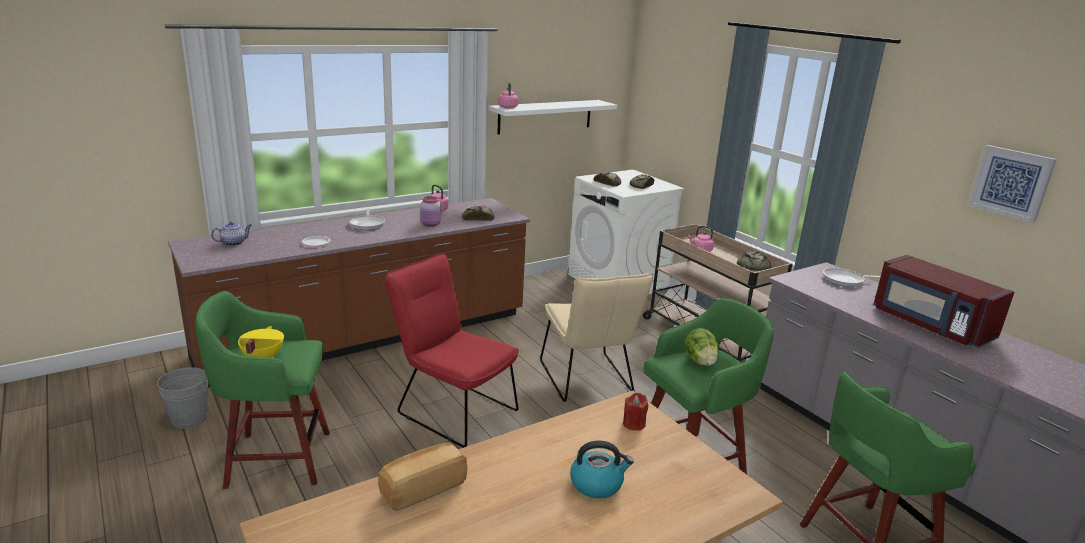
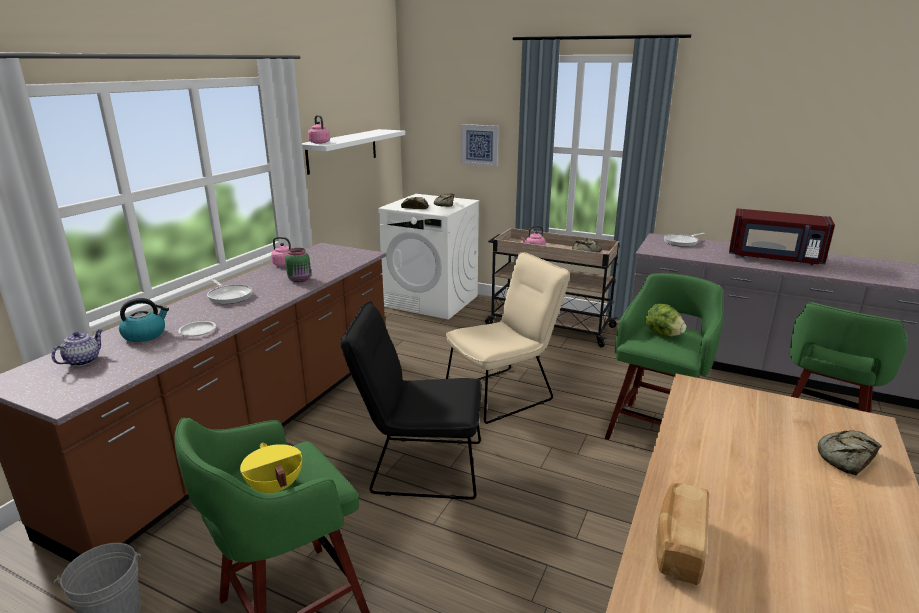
camera: 30 degrees left, 0 degrees up
(431, 224) = (300, 280): pink jar -> green jar
(452, 409) = (419, 466): red chair -> black chair
(477, 218) = (337, 263): bread -> bread (846, 458)
(587, 381) = (504, 393): beige chair -> beige chair turned 75 degrees counterclockwise
(597, 484) = (784, 465): kettle -> kettle (145, 334)
(634, 424) = (722, 401): red candle -> none
(1011, 182) = (793, 137): picture -> picture (480, 145)

